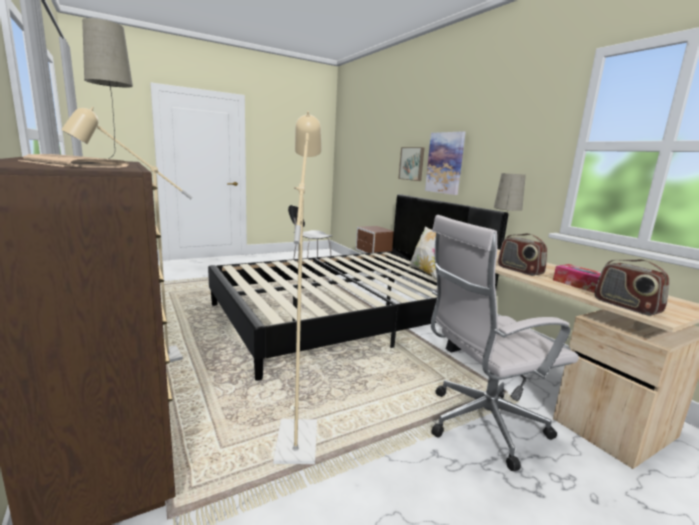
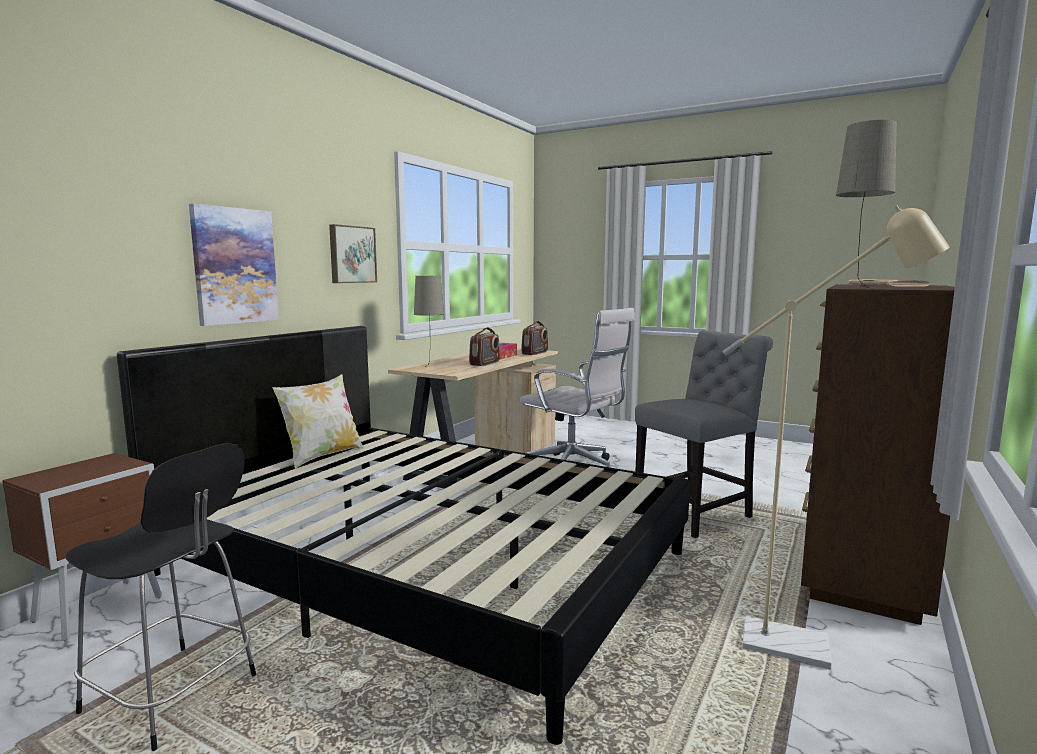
camera: 120 degrees left, 5 degrees down
(297, 434) = (697, 513): beige floor lamp -> grey chair
(412, 163) = (131, 270): picture -> picture (351, 254)

